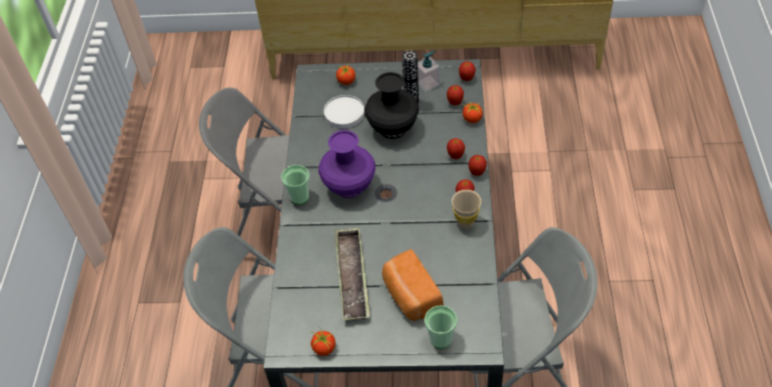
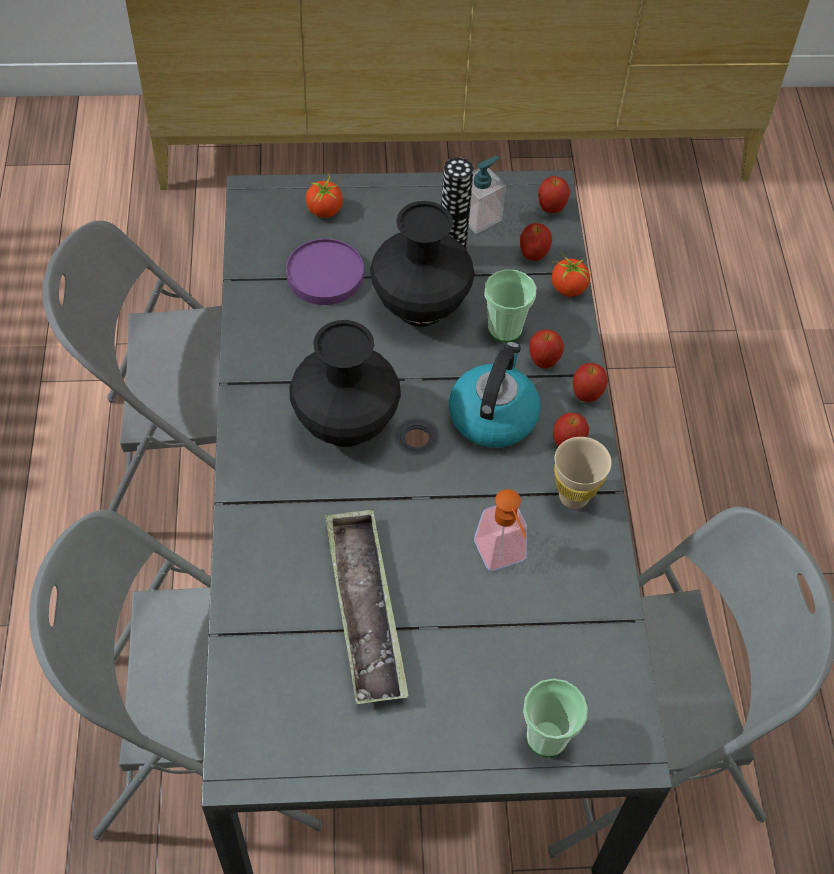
camera: 10 degrees left, 5 degrees up
(299, 197) = (250, 445): cup -> cup (505, 329)
(324, 348) = (320, 762): tomato -> none
(344, 113) = (325, 275): white plate -> purple plate
(349, 186) = (345, 422): purple vase -> black vase
(410, 296) = (481, 649): bread -> none
(426, 182) = (492, 415): none -> kettle
(426, 252) = (503, 558): none -> soap dispenser

